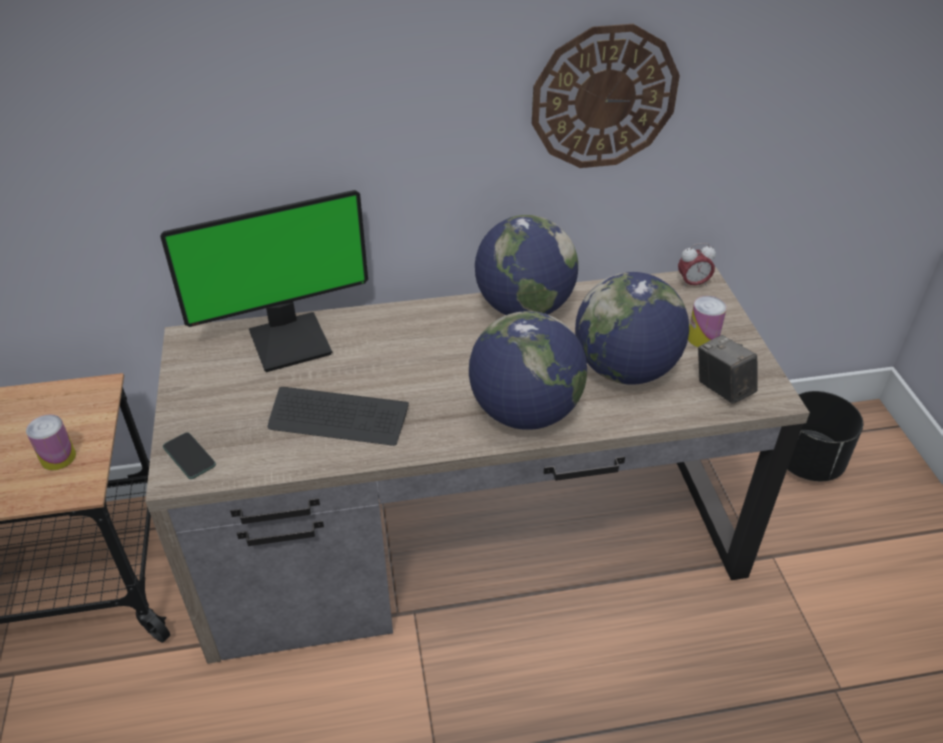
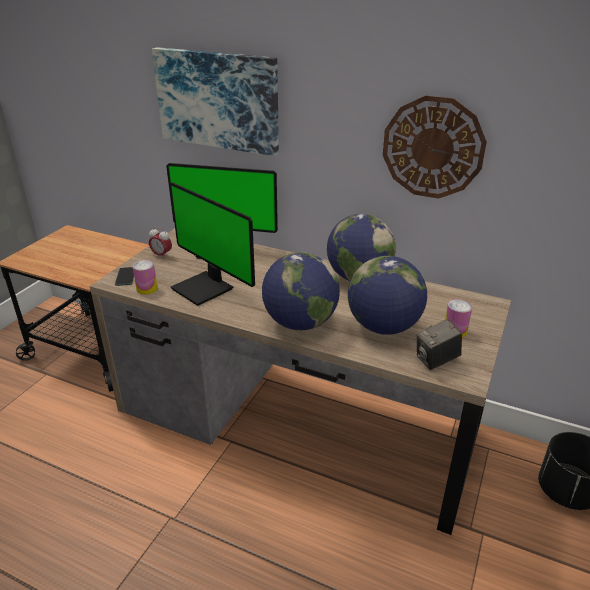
camera: 35 degrees right, 10 degrees down
(58, 457) = (93, 266): can -> can (147, 289)
(224, 97) = (218, 100): none -> picture
(338, 418) = (205, 288): keyboard -> monitor
(692, 284) = (482, 303): alarm clock -> alarm clock (161, 255)
(722, 389) = (436, 360): camera -> camera turned 120 degrees counterclockwise

